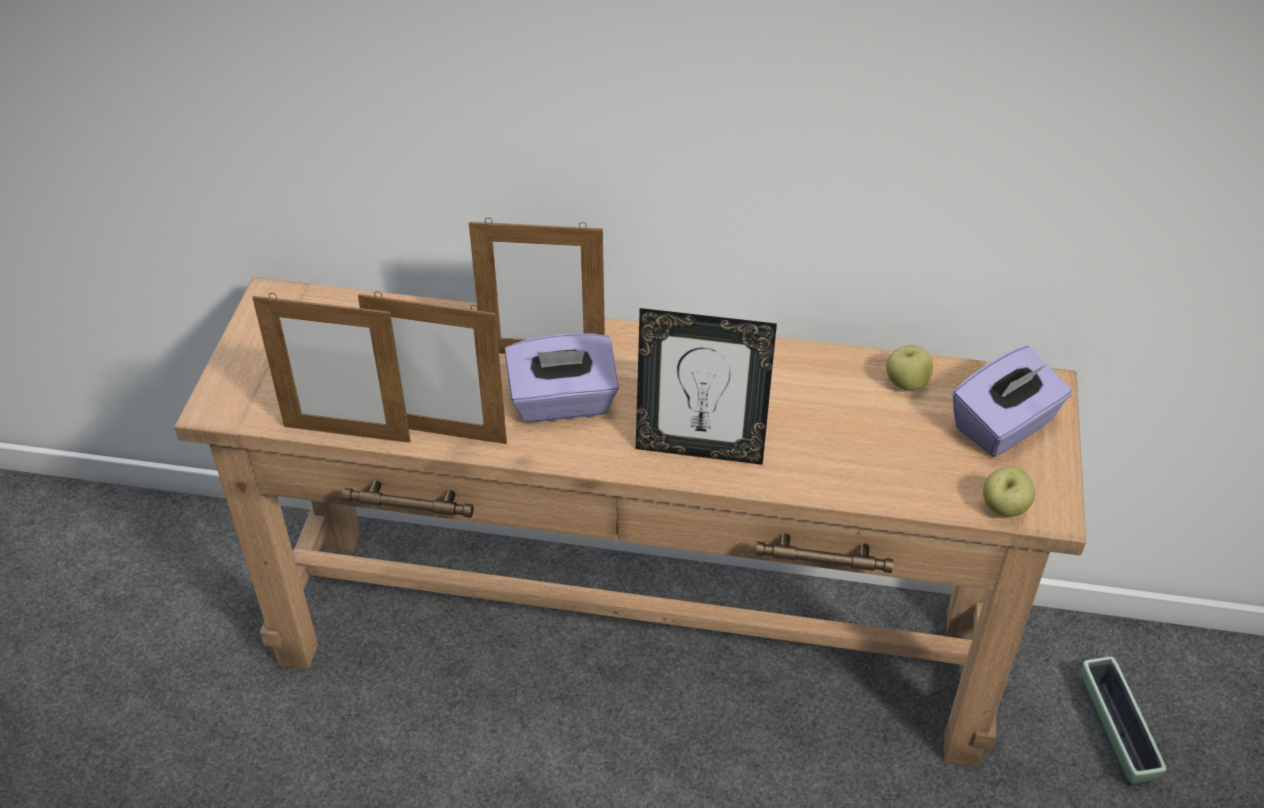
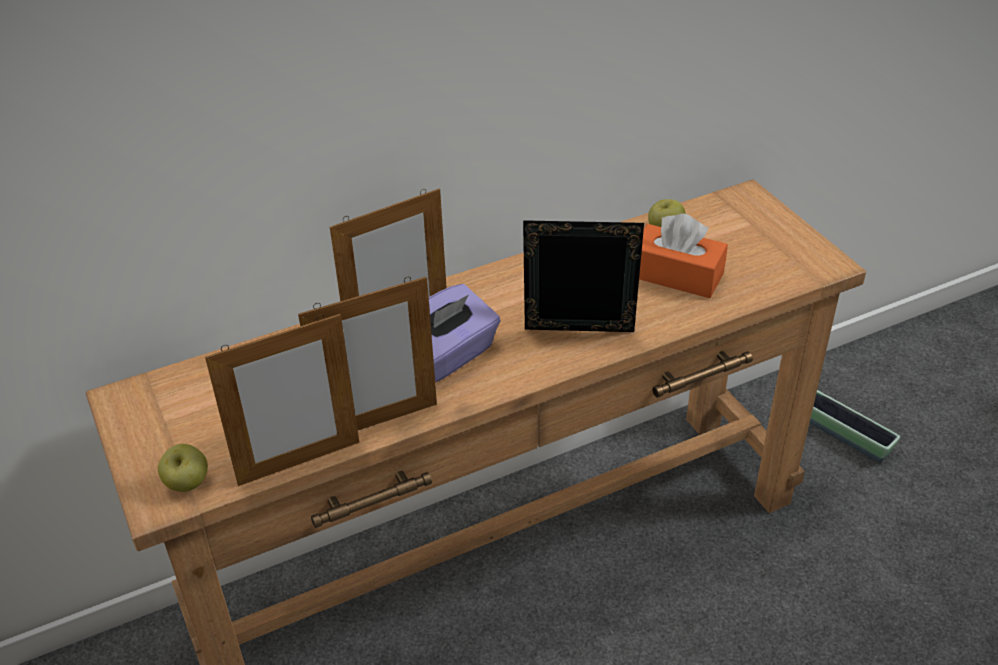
camera: 35 degrees left, 5 degrees down
(700, 448) = (579, 336): picture frame -> picture frame turned 150 degrees counterclockwise
(866, 436) = (676, 275): none -> orange tissue box
(1004, 426) = (750, 228): purple tissue box -> none
(1004, 508) = (803, 275): apple -> apple (188, 484)

